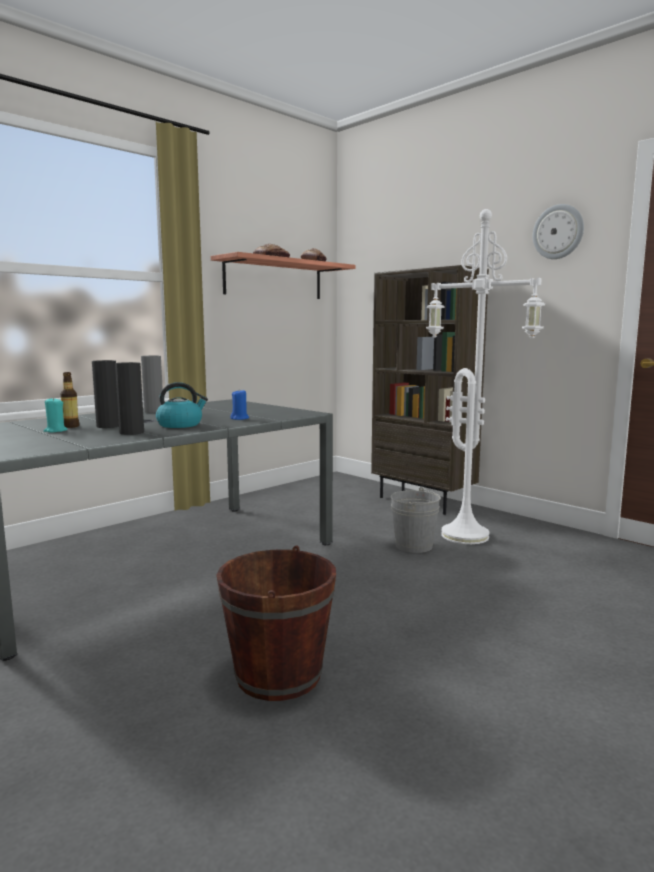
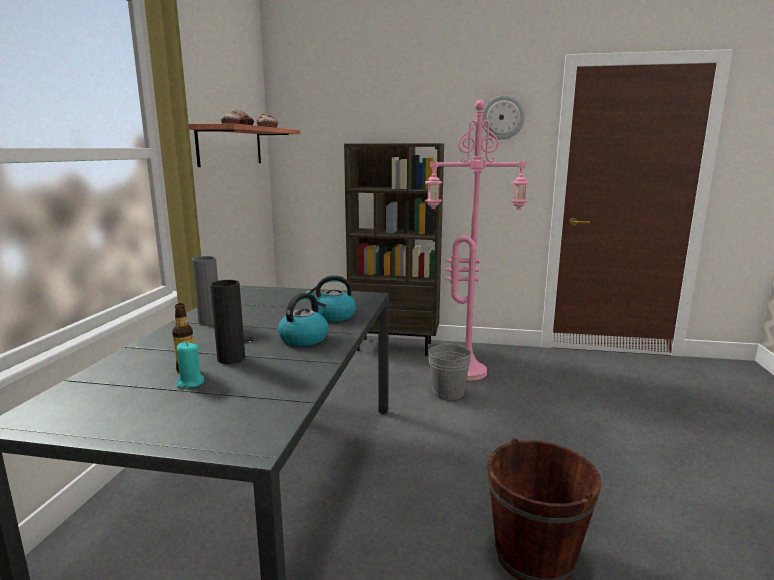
camera: 35 degrees left, 5 degrees up
(131, 432) = (289, 363): black vase -> none
(240, 418) = (333, 316): blue candle -> kettle
(468, 535) = (468, 371): white floor lamp -> pink floor lamp

